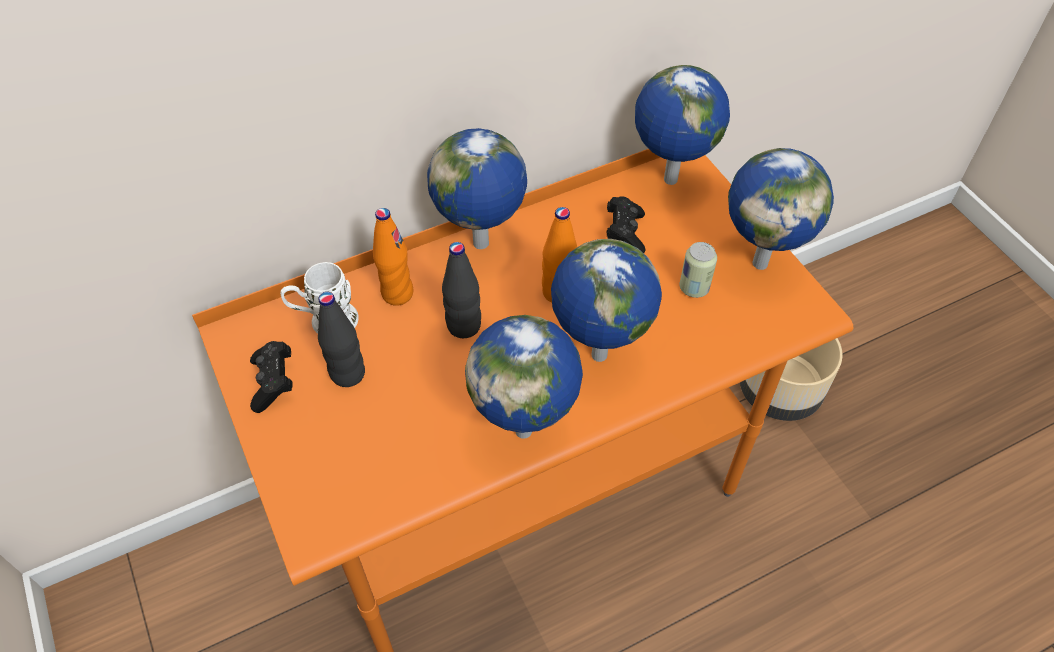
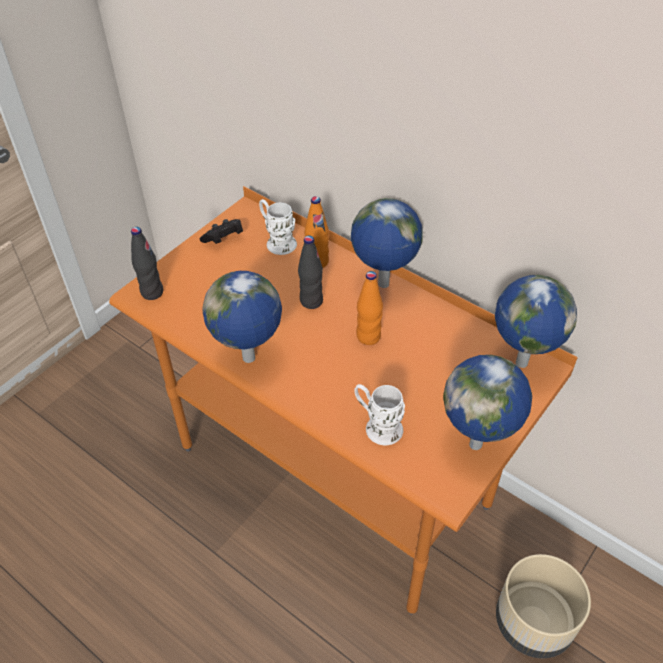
camera: 65 degrees right, 5 degrees down
(347, 374) = (246, 265): black bottle -> black bottle (152, 292)
(597, 355) = (328, 374): globe -> none
(625, 233) = (446, 354): black game controller -> none
(694, 288) = (422, 410): can -> none
(697, 338) = (377, 426): none -> white mug

